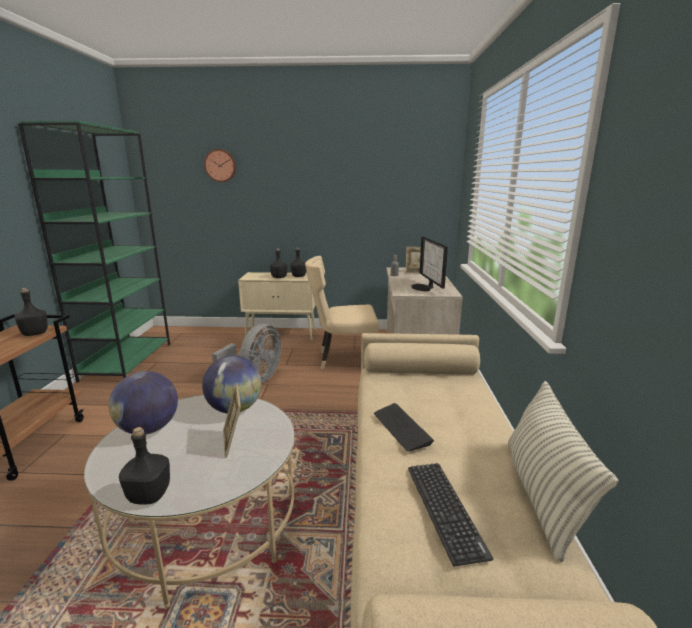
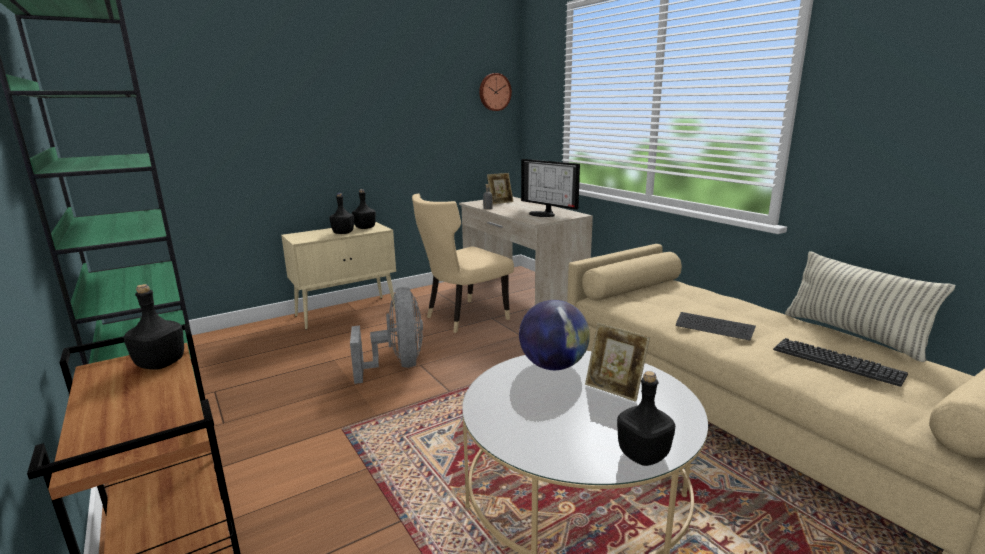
camera: 35 degrees left, 0 degrees up
(148, 429) = (510, 414): globe -> none
(220, 165) = (224, 78): wall clock -> wall clock (494, 92)

